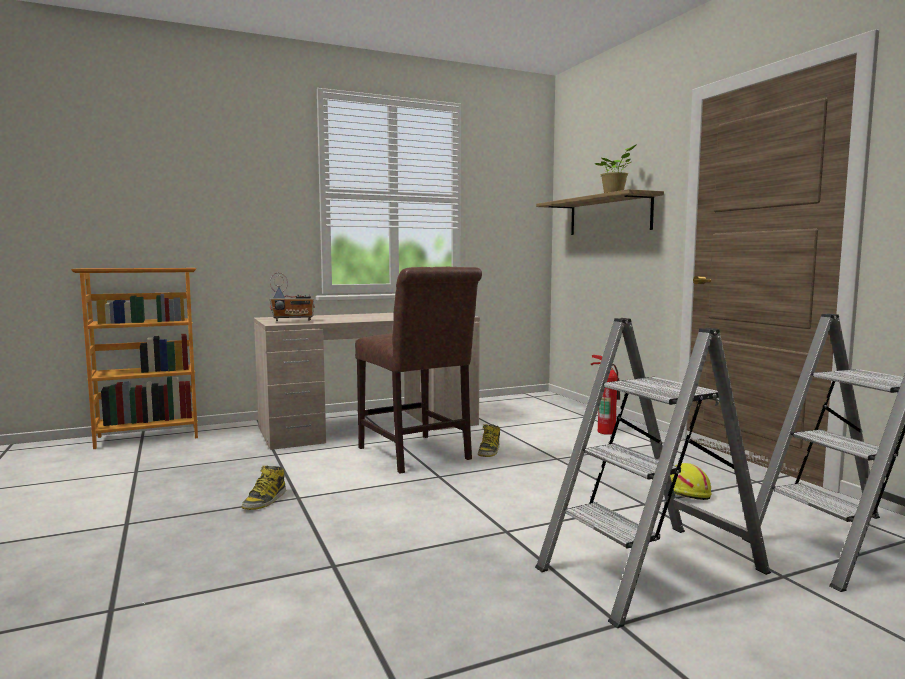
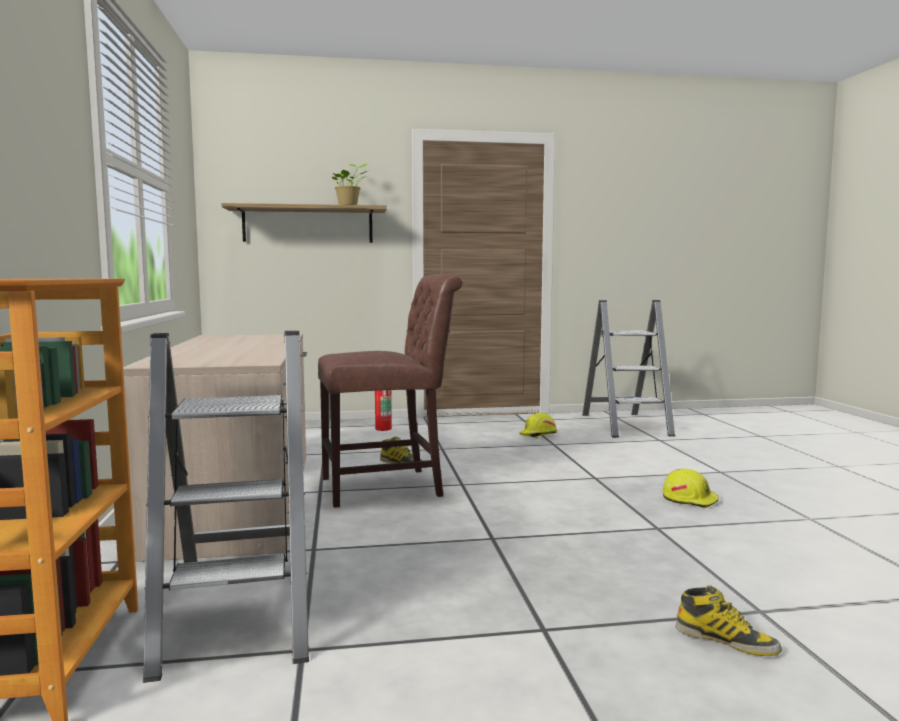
camera: 75 degrees left, 0 degrees up
(265, 500) = (493, 553): boot -> boot (726, 640)
(293, 321) = (240, 359): radio -> none
(449, 589) = (690, 499): none -> yellow hard hat
(654, 569) = (654, 457): grey step ladder -> grey step ladder (239, 606)

